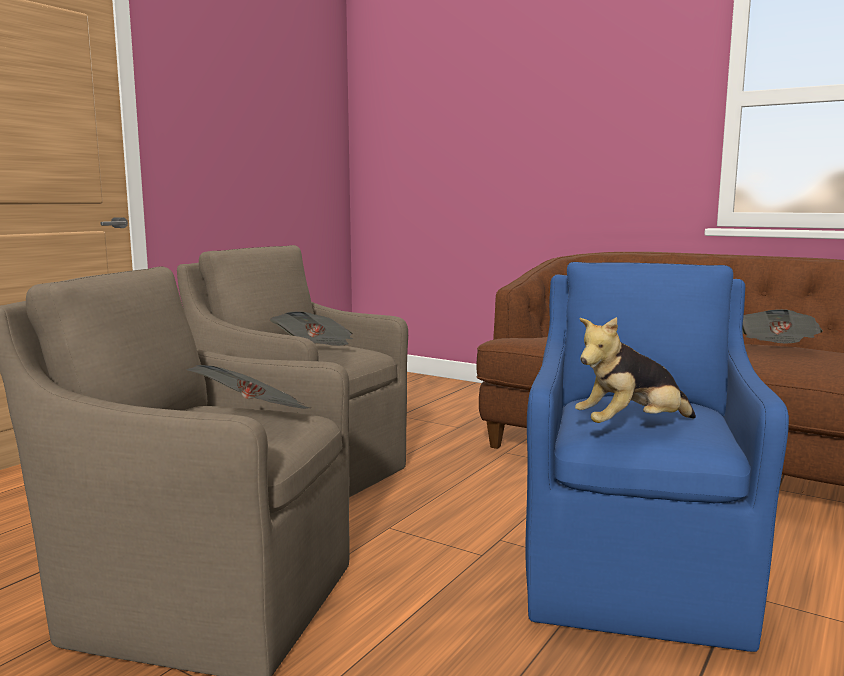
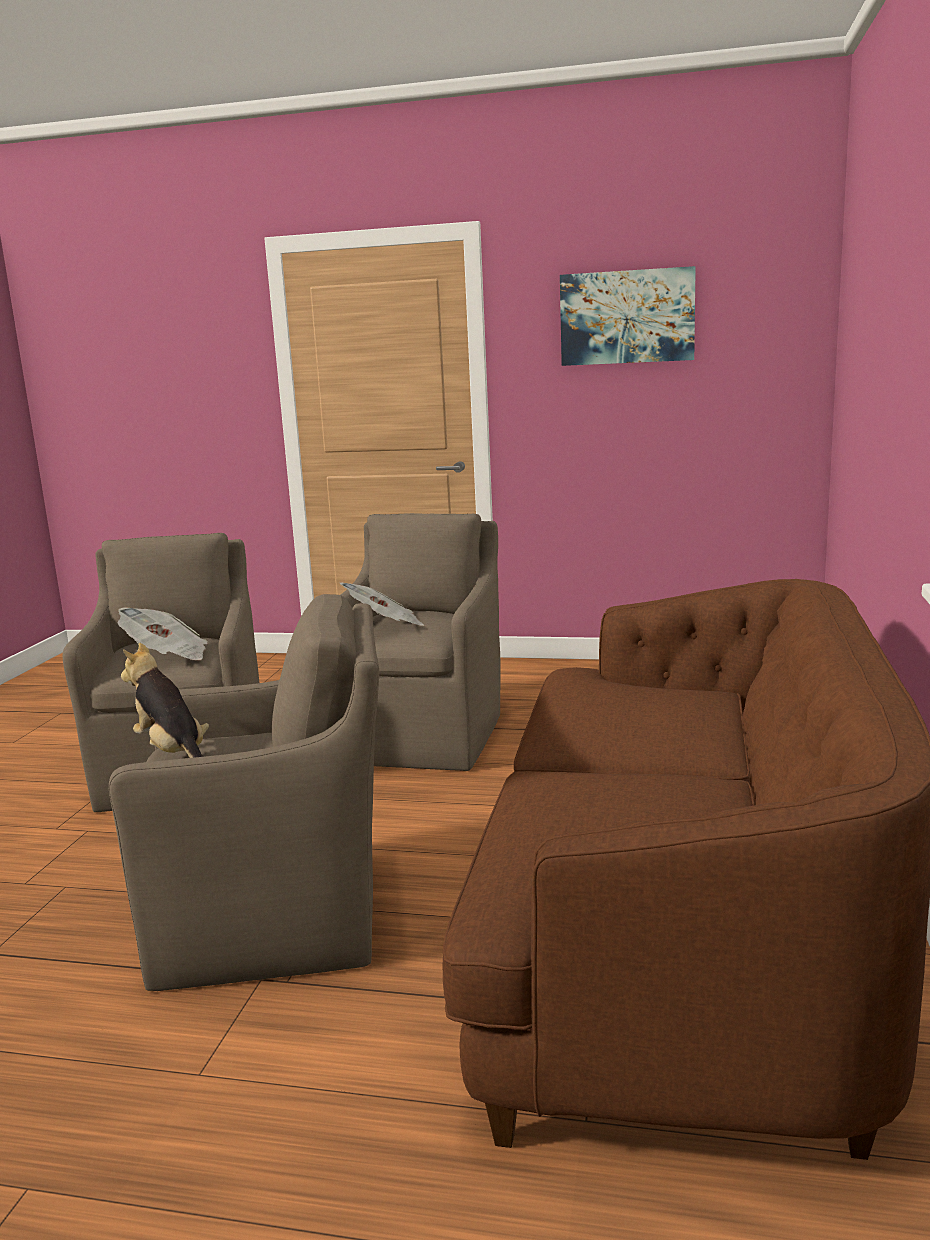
camera: 70 degrees right, 5 degrees up
(242, 93) = (627, 317): none -> picture
(635, 575) = (278, 921): blue armchair -> brown armchair
(776, 349) = (655, 809): newspaper -> none

